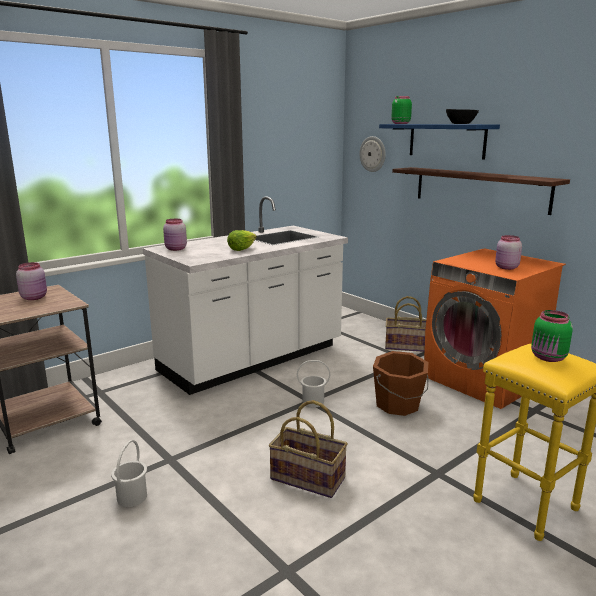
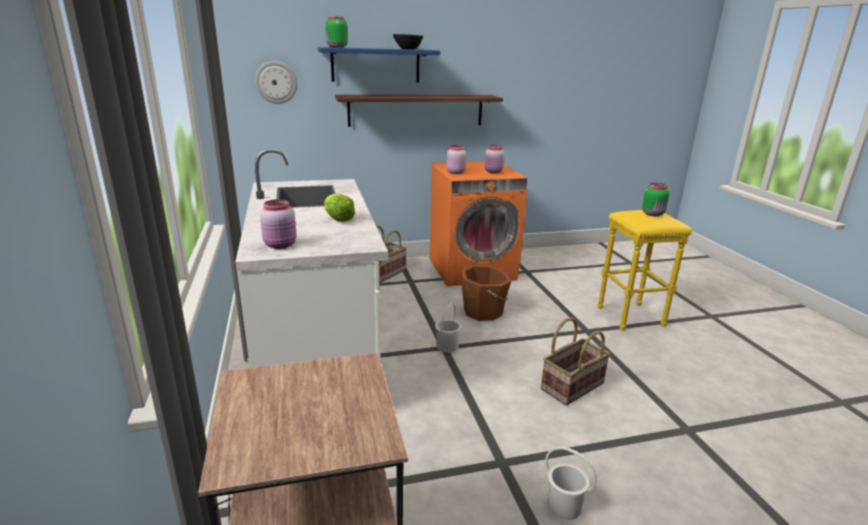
camera: 65 degrees left, 5 degrees up
(35, 297) = (283, 397): pink jar -> pink jar (455, 172)

